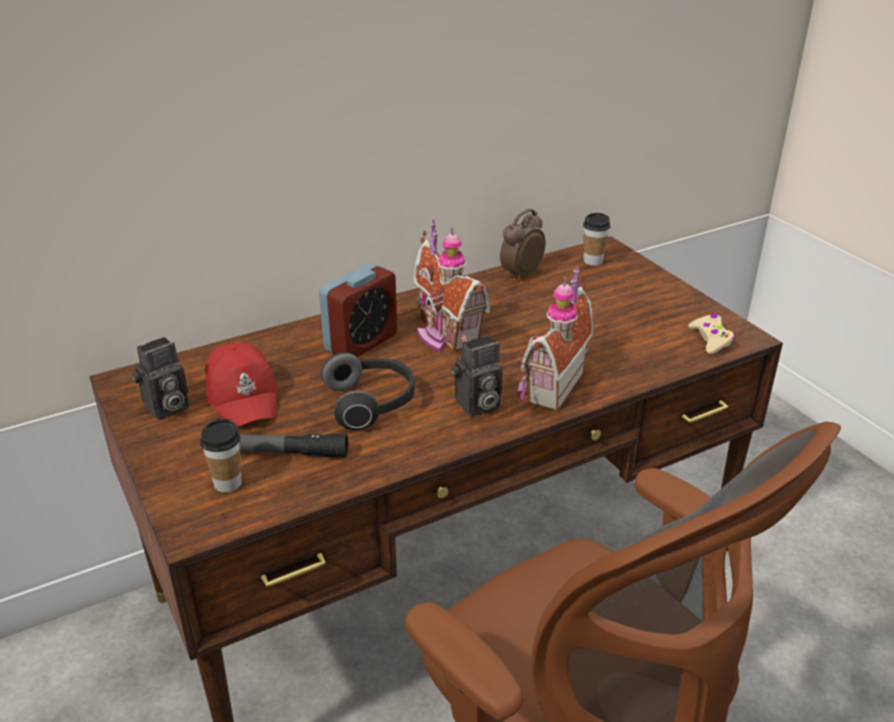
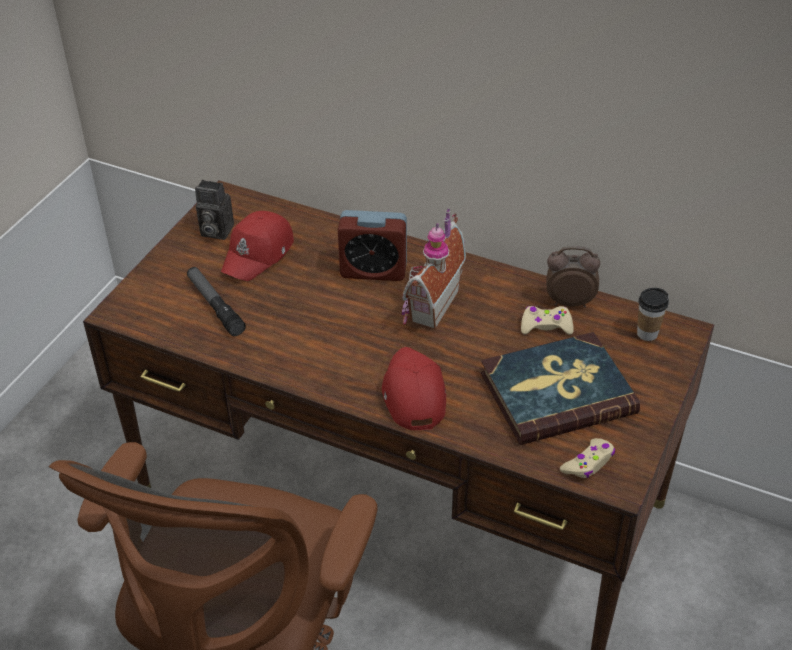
camera: 55 degrees right, 10 degrees up
(227, 483) = (167, 301): cup -> none
(371, 404) = (304, 316): headphones -> none
(476, 405) = (351, 368): camera -> none
(536, 294) = (546, 326): none -> beige game controller
(548, 387) = (412, 394): toy house -> red cap
(618, 320) = (557, 392): none -> book

